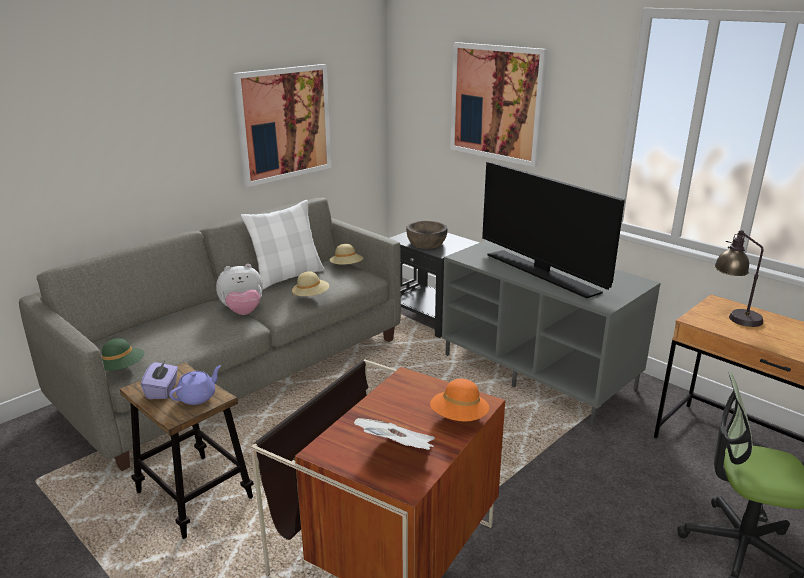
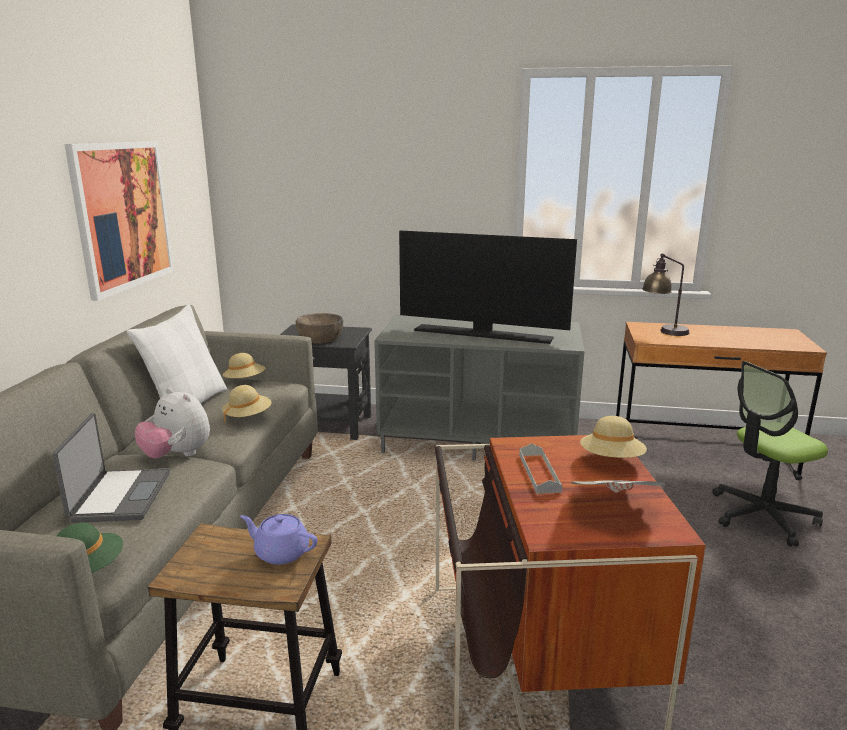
camera: 35 degrees left, 5 degrees down
(162, 390) = (218, 564): purple tissue box -> none
(181, 329) = (119, 496): none -> laptop
(198, 397) = (280, 553): purple teapot -> purple teapot turned 75 degrees counterclockwise
(243, 312) = (177, 455): plush toy -> plush toy turned 90 degrees clockwise
(389, 406) = (539, 473): none -> grey tray
(459, 417) = (611, 460): orange hat -> beige hat
(496, 103) = (364, 176): picture -> none

